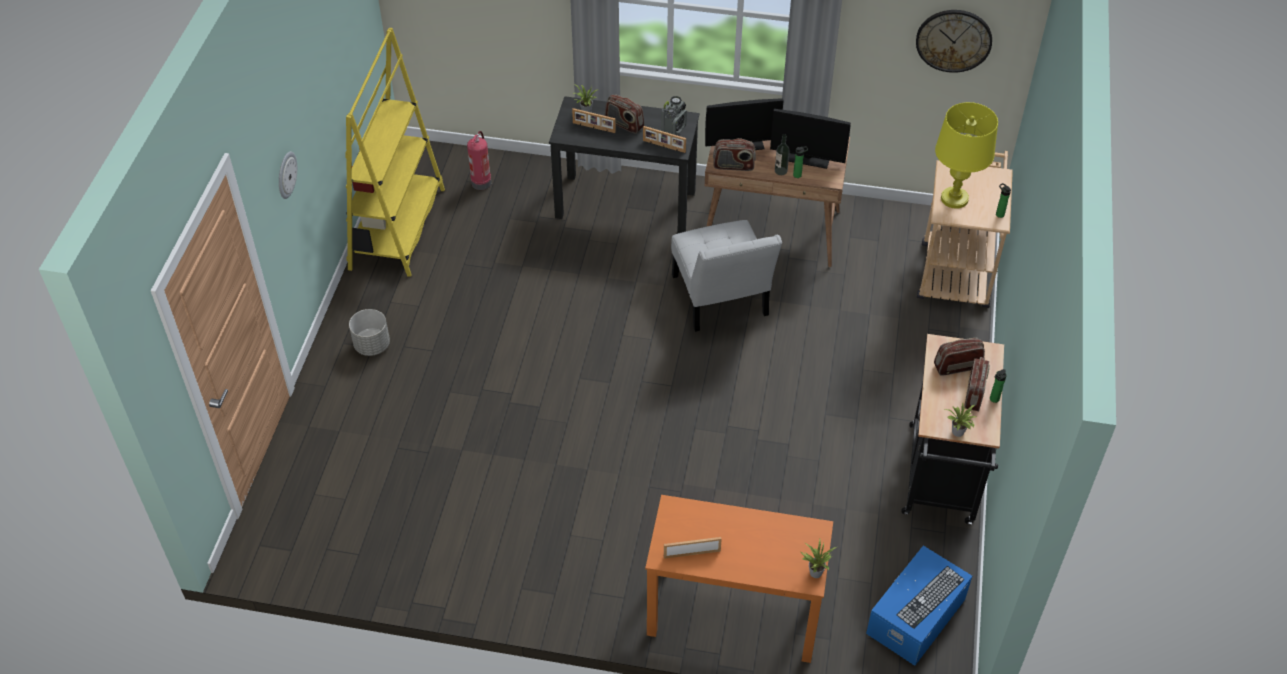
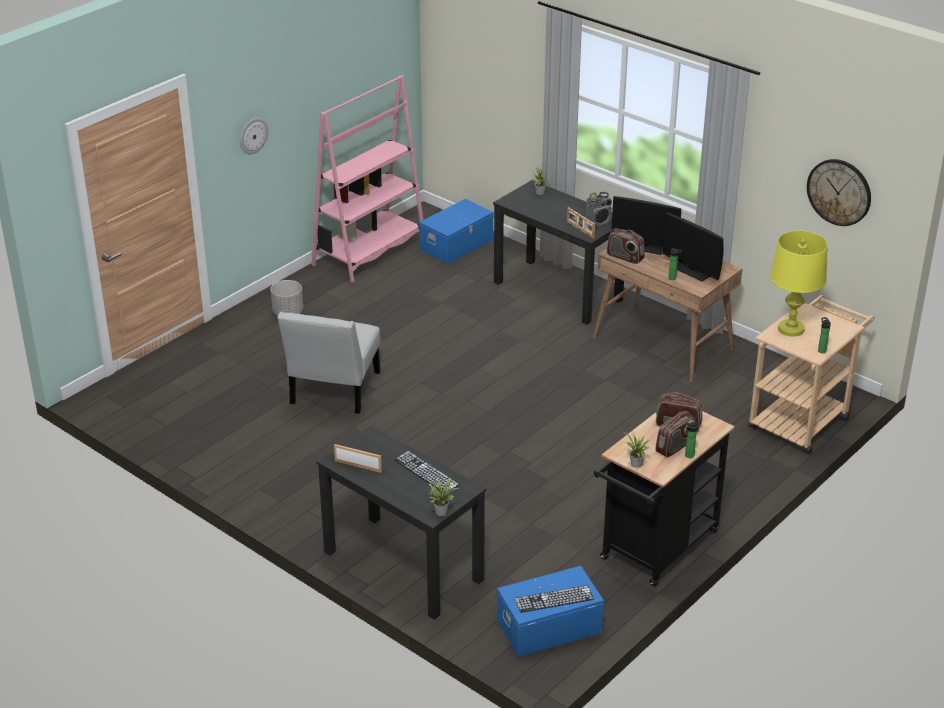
camera: 30 degrees right, 15 degrees down
(398, 229) = (369, 253): yellow bookcase -> pink bookcase
(481, 182) = (457, 244): fire extinguisher -> blue storage box
(593, 128) = (535, 204): picture frame -> none
(624, 124) = (561, 208): radio -> none
(721, 300) = (578, 373): white chair -> white chair (333, 391)
(733, 613) = (402, 565): orange desk -> black desk
(763, 529) = (426, 472): none -> keyboard
(781, 171) = (661, 271): bottle -> none

